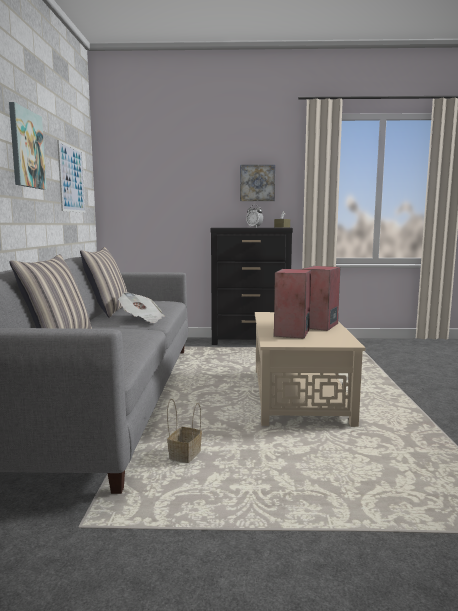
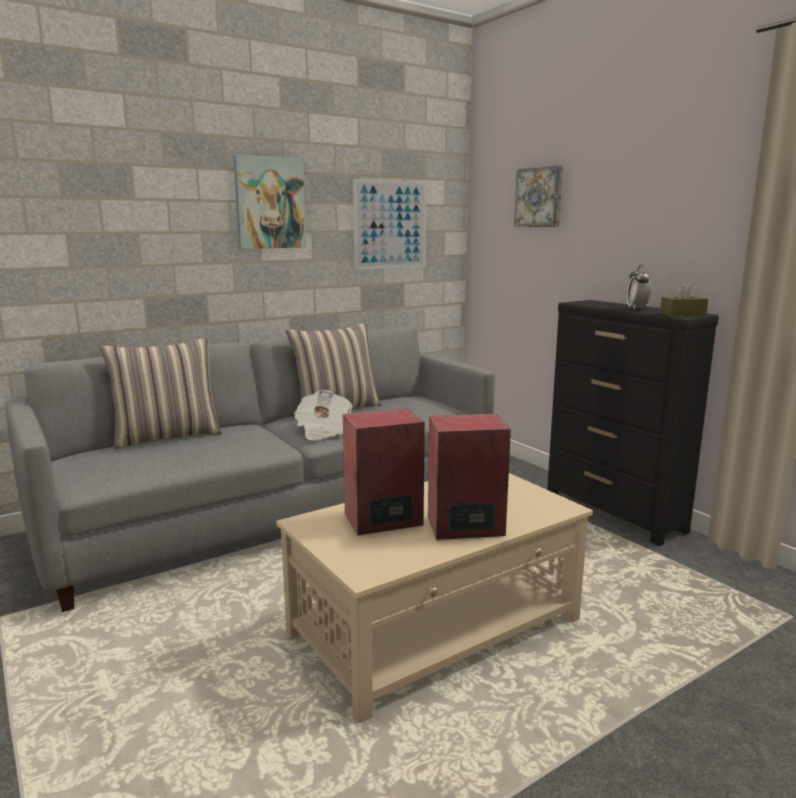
camera: 55 degrees right, 5 degrees up
(185, 455) = (167, 613): basket -> none
(257, 183) = (673, 220): picture -> picture (540, 197)

